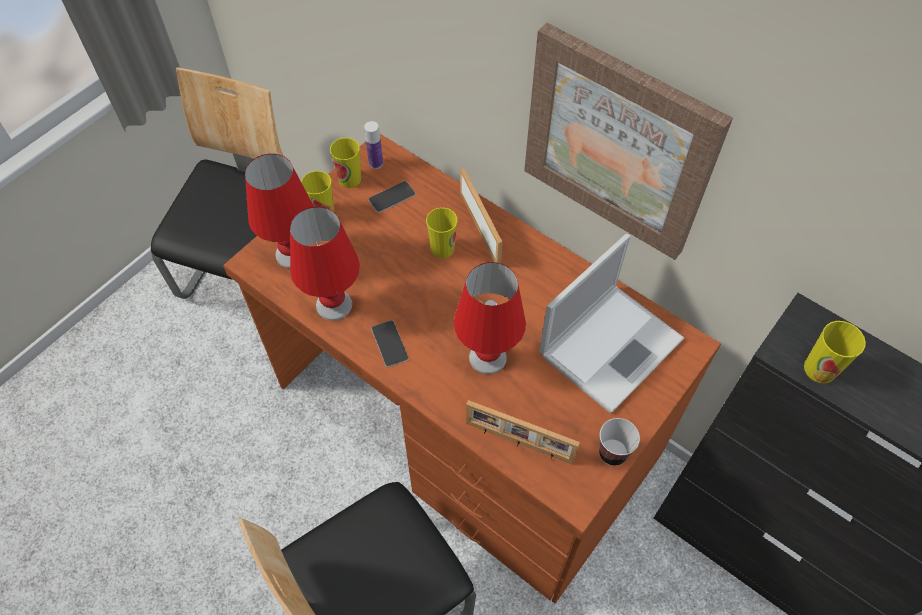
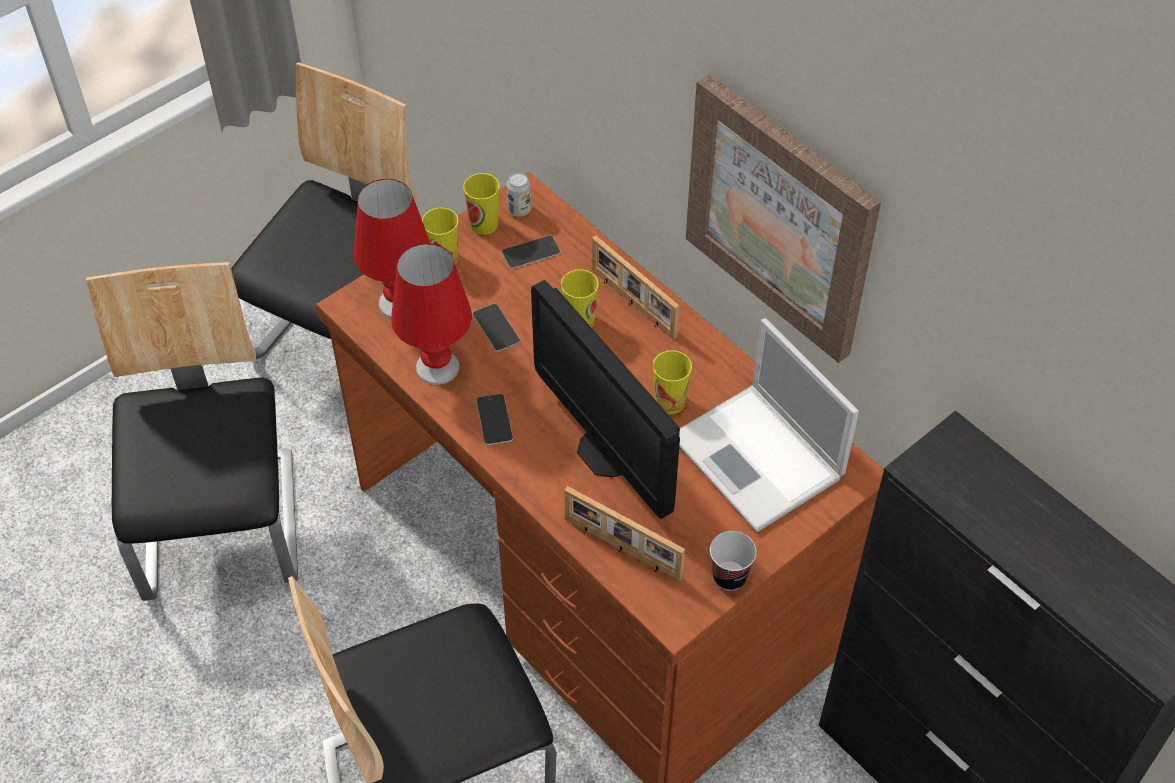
camera: 10 degrees right, 5 degrees down
(180, 433) = (222, 526): none -> chair
(376, 163) = (519, 210): bottle -> can
(376, 264) = (496, 327): none -> phone
(481, 228) = (632, 304): picture frame -> picture frame turned 150 degrees clockwise
(488, 357) = (607, 451): red table lamp -> monitor
(612, 344) = (759, 459): laptop -> laptop turned 90 degrees clockwise
(820, 369) = (954, 493): cup -> cup (669, 402)

